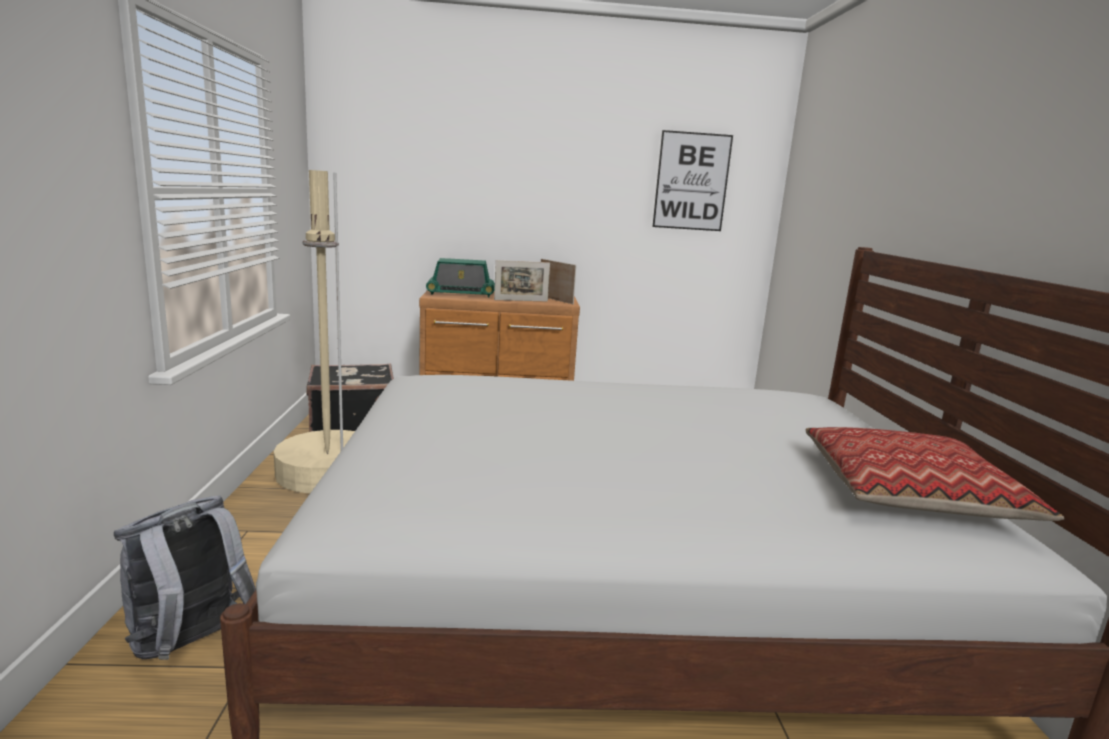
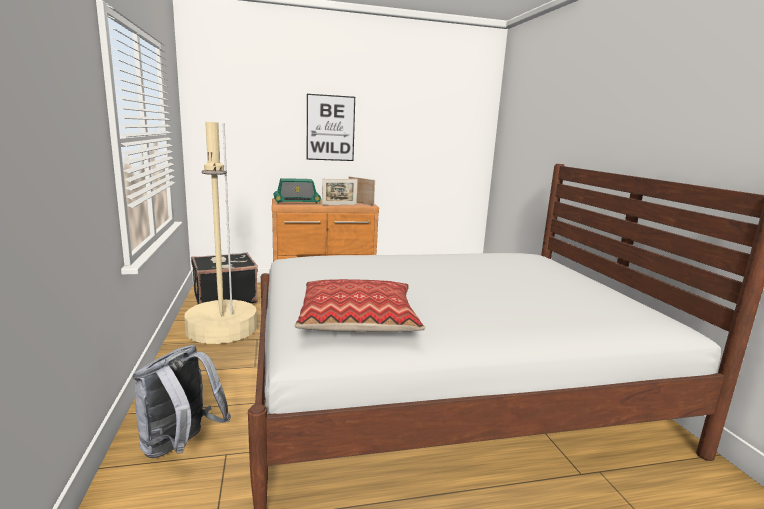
camera: 10 degrees left, 0 degrees up
(691, 181) = (441, 123): picture -> picture (330, 128)
(911, 492) = (613, 304): pillow -> pillow (358, 319)

